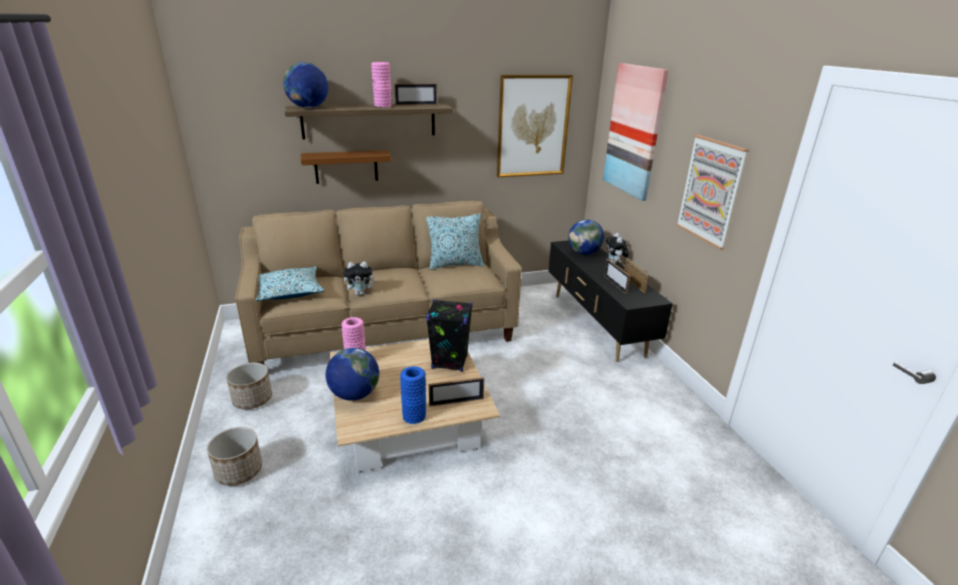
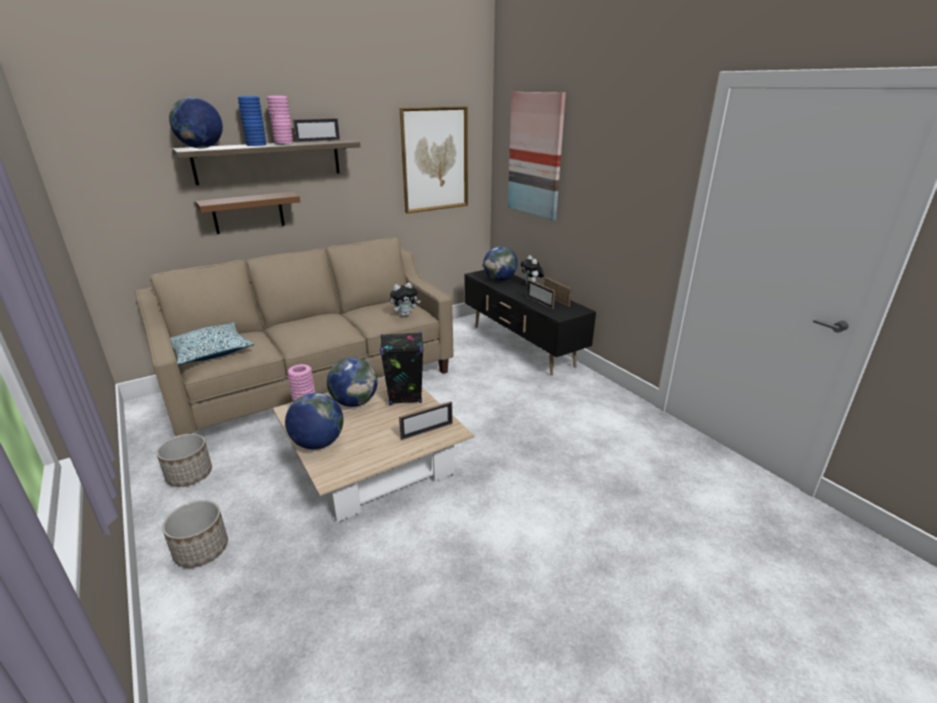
camera: 15 degrees left, 0 degrees up
(361, 293) = (292, 343): plush toy -> plush toy (405, 315)
(401, 360) = (354, 402): none -> globe
(414, 416) = (390, 452): blue vase -> blue vase (256, 145)
(455, 264) = (380, 304): pillow -> none
(710, 191) = (622, 200): picture -> none

